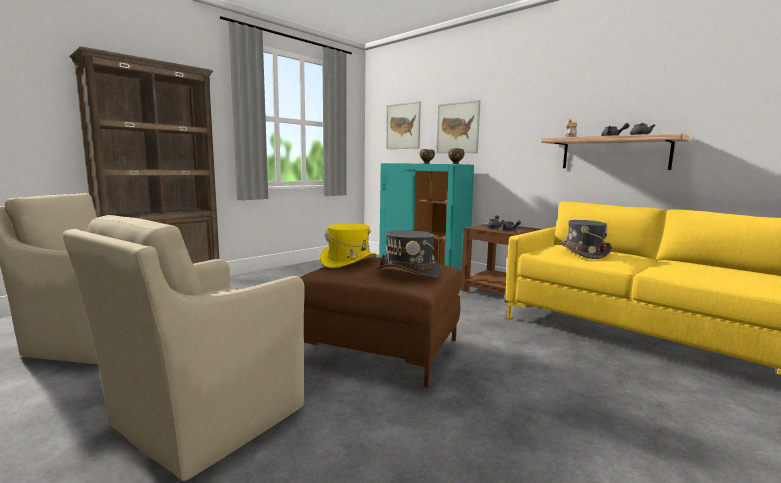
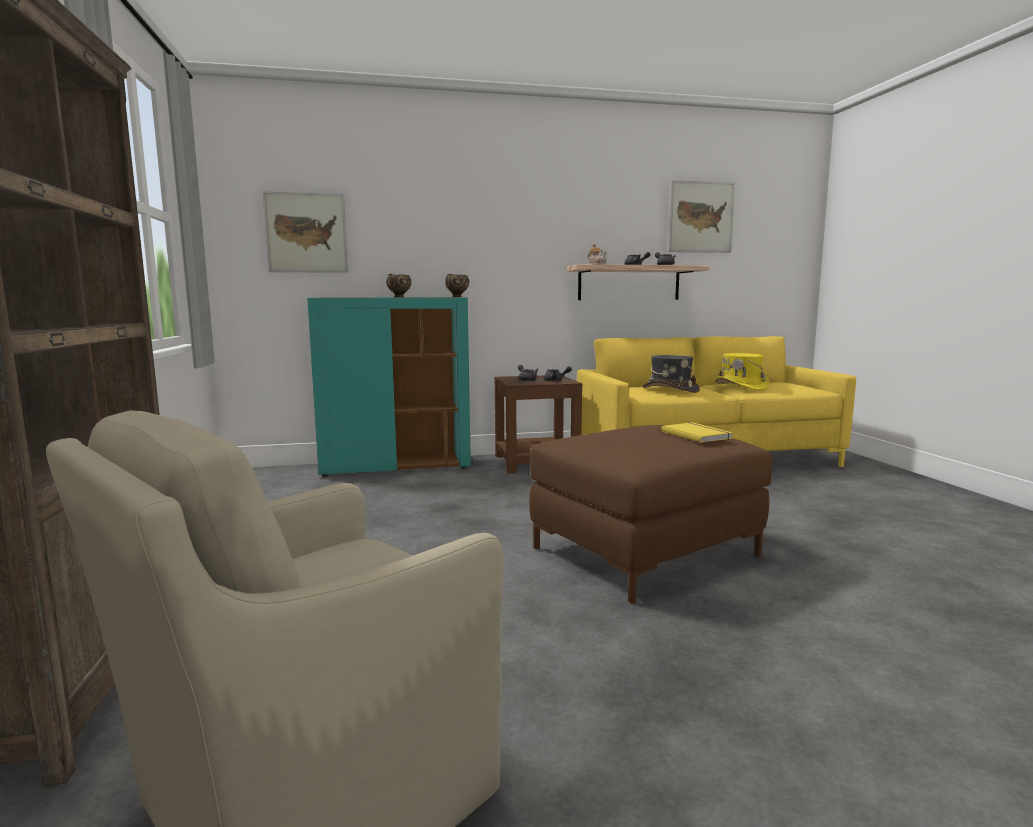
camera: 55 degrees left, 0 degrees up
(204, 419) = (783, 699): beige armchair -> none
(349, 262) = (615, 443): yellow hat -> yellow hat (741, 386)
(409, 272) = (697, 435): grey hat -> yellow book
(457, 128) = (422, 243): picture -> picture (700, 217)

